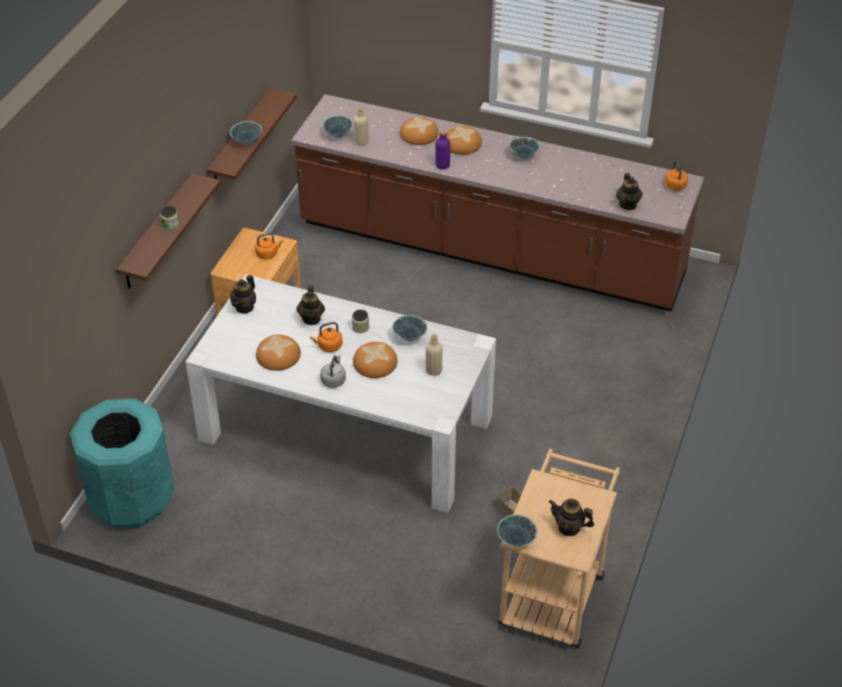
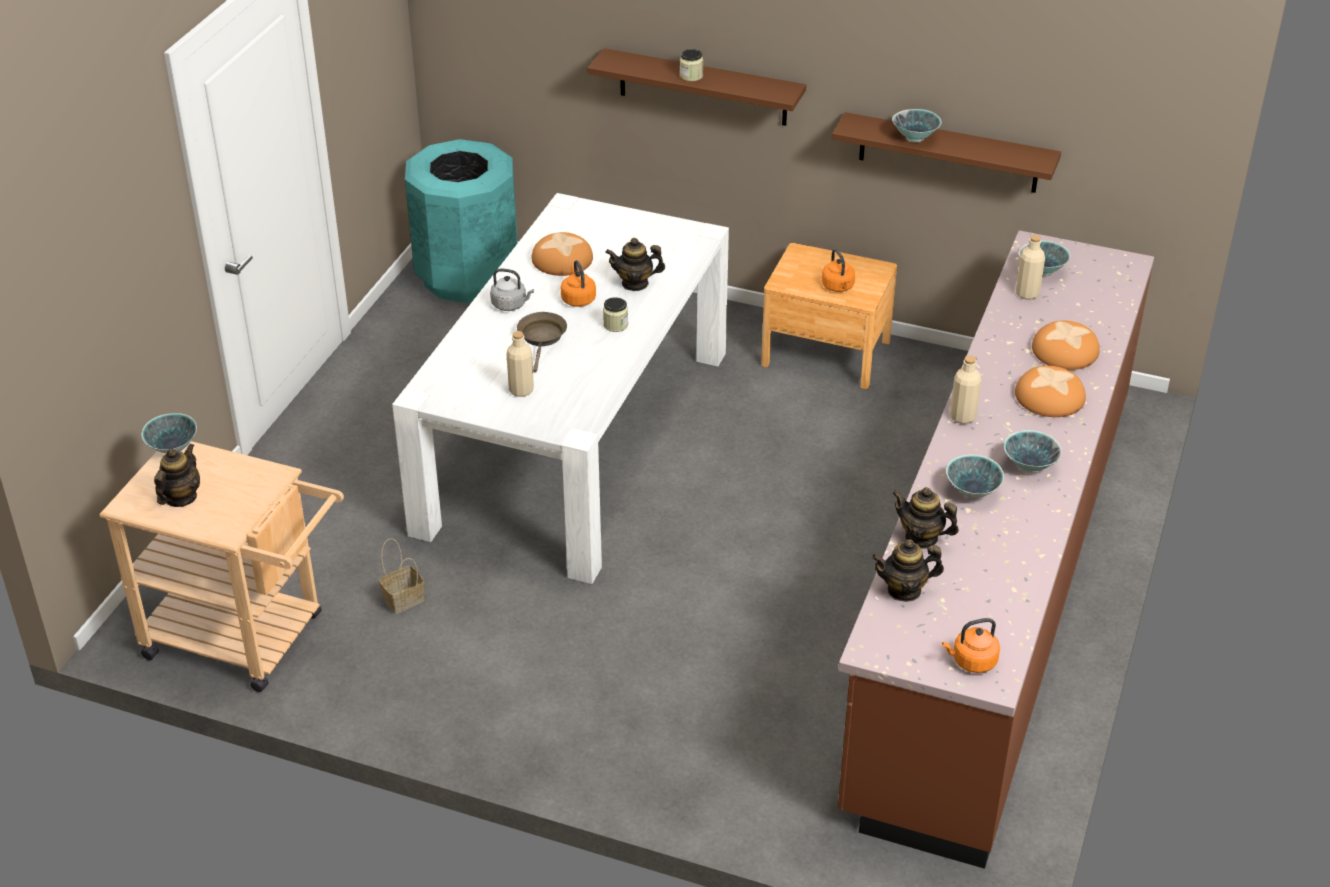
camera: 90 degrees right, 5 degrees down
(244, 307) = (659, 230): teapot -> teapot (921, 538)
(374, 362) = (542, 338): bread -> brown frying pan
(409, 337) = (593, 368): bowl -> bowl (972, 491)
(442, 165) = (981, 375): purple bottle -> none
(481, 175) = (962, 417): none -> beige bottle

